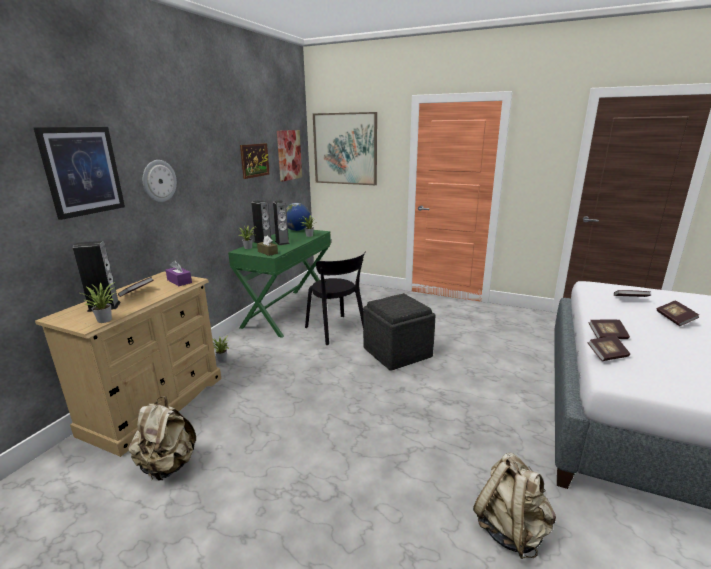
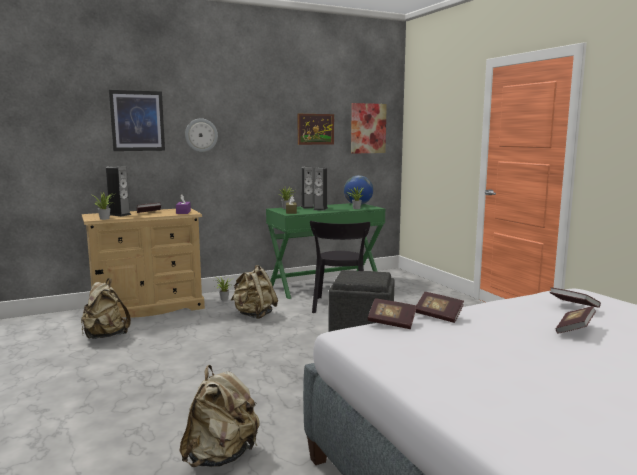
camera: 40 degrees right, 10 degrees down
(283, 367) = (254, 315): none -> beige backpack
(345, 149) = (429, 123): picture -> none

